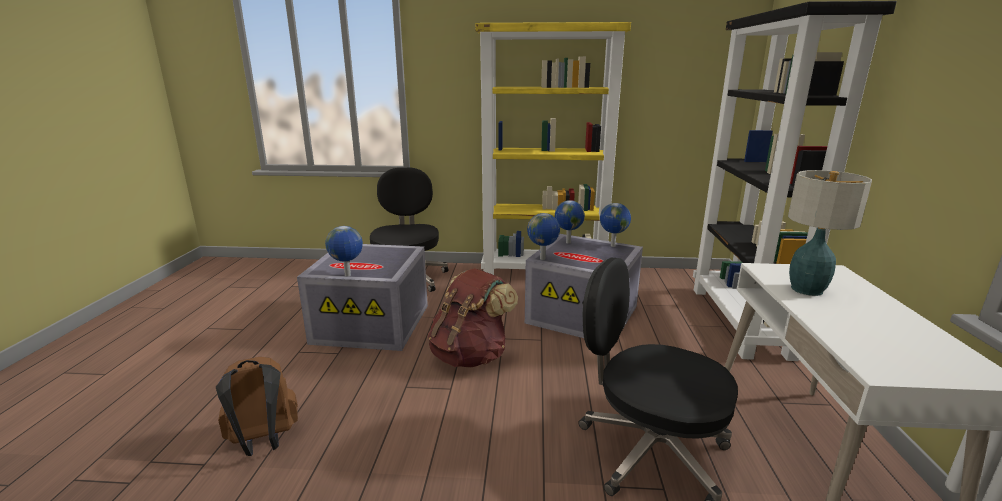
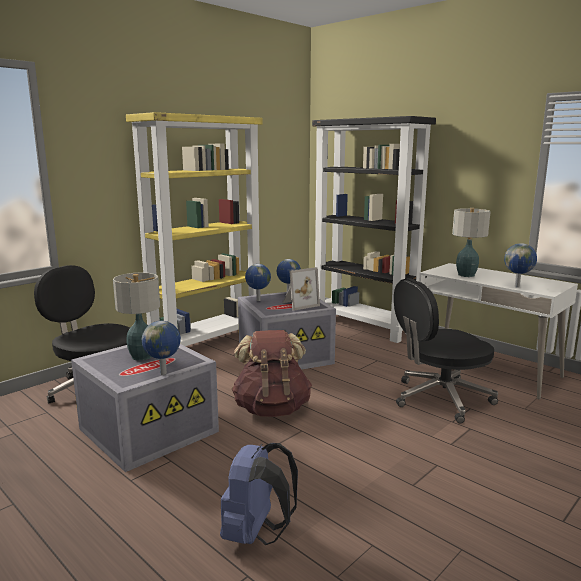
camera: 50 degrees left, 5 degrees down
(263, 442) = (256, 534): brown backpack -> blue backpack
(371, 257) = (141, 357): none -> table lamp
(543, 259) = (271, 314): globe -> globe (517, 286)
(593, 259) = (299, 304): none -> picture frame

